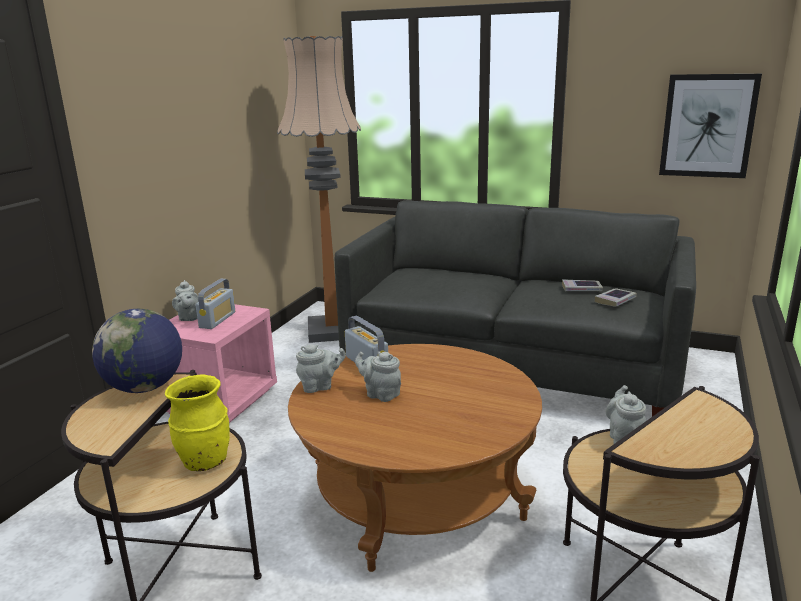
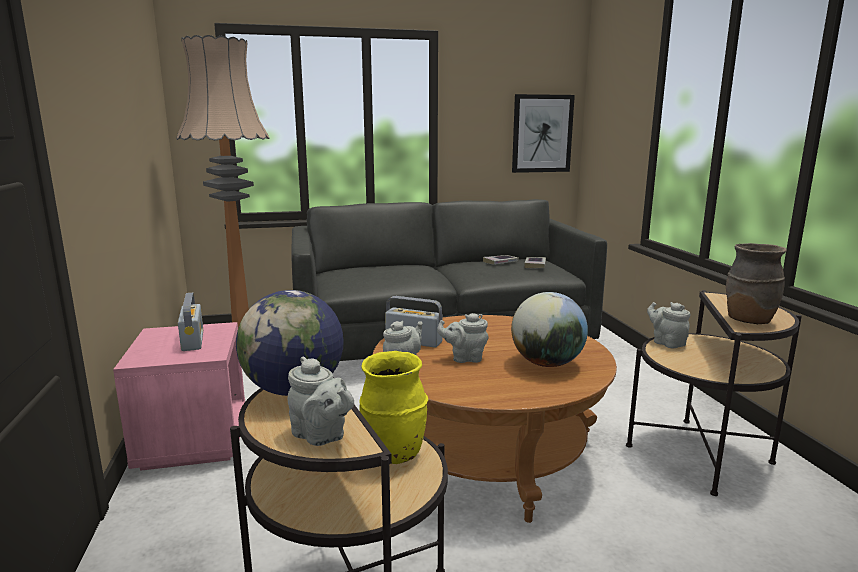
camera: 35 degrees left, 5 degrees down
(188, 318) = (151, 346): grey teapot -> grey teapot (321, 436)
(442, 423) = (547, 364): none -> globe
(662, 442) = (748, 320): none -> brown vase

